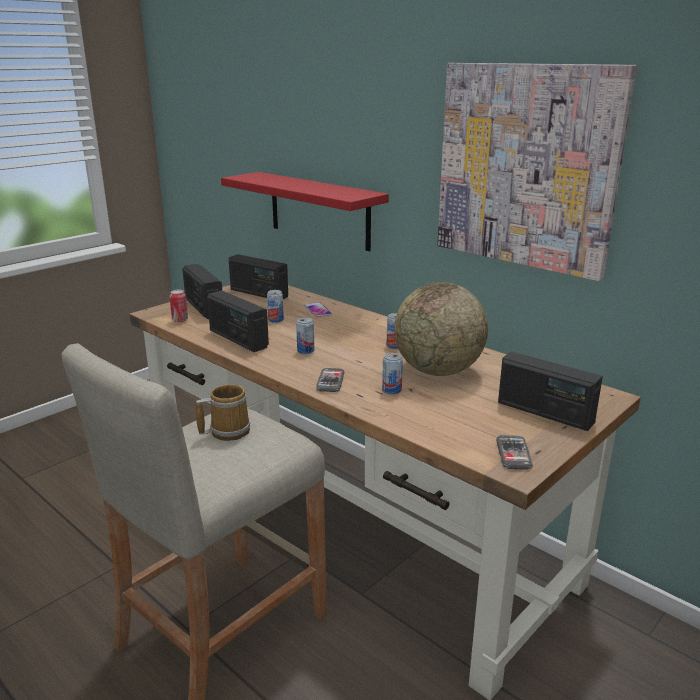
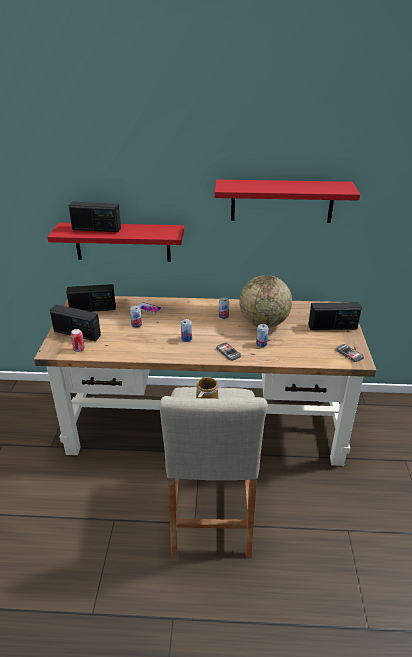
camera: 40 degrees left, 10 degrees up
(238, 339) = (138, 347): radio -> radio (96, 229)
(526, 167) = (282, 201): picture -> red shelf

